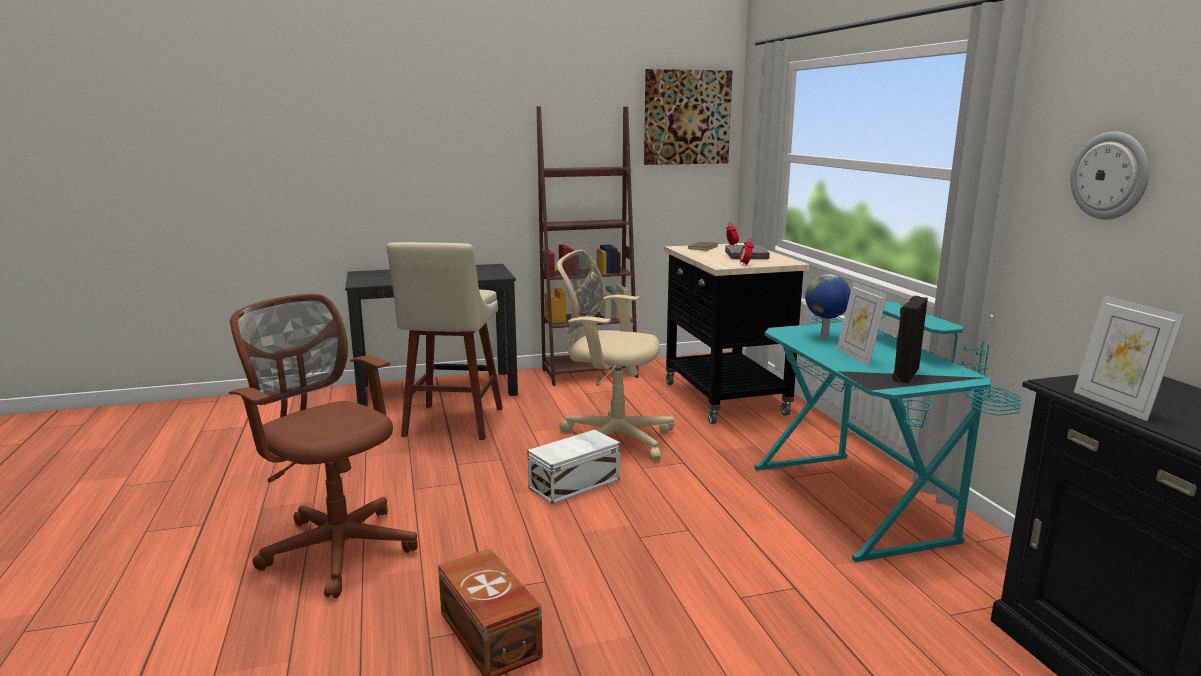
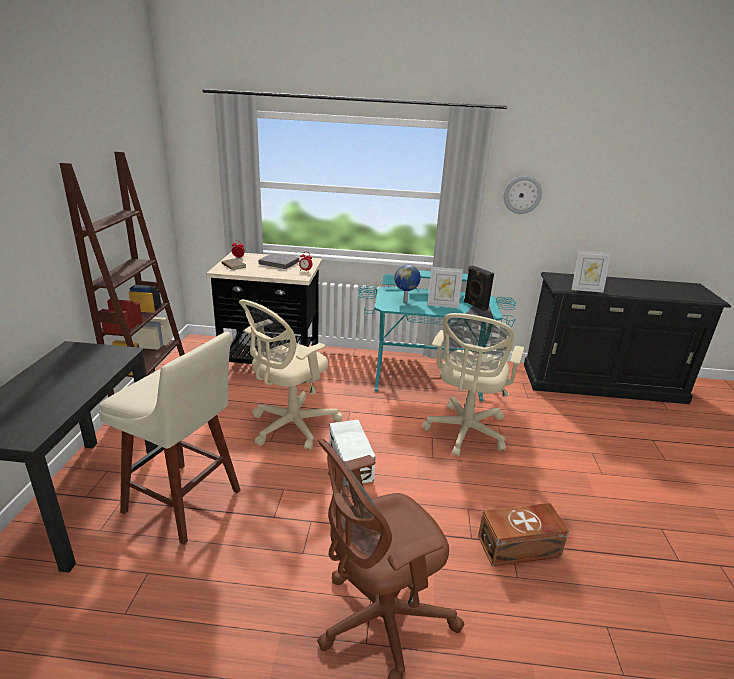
camera: 70 degrees left, 10 degrees up
(686, 117) = (143, 154): picture -> none
(731, 556) = (465, 433): none -> beige office chair

